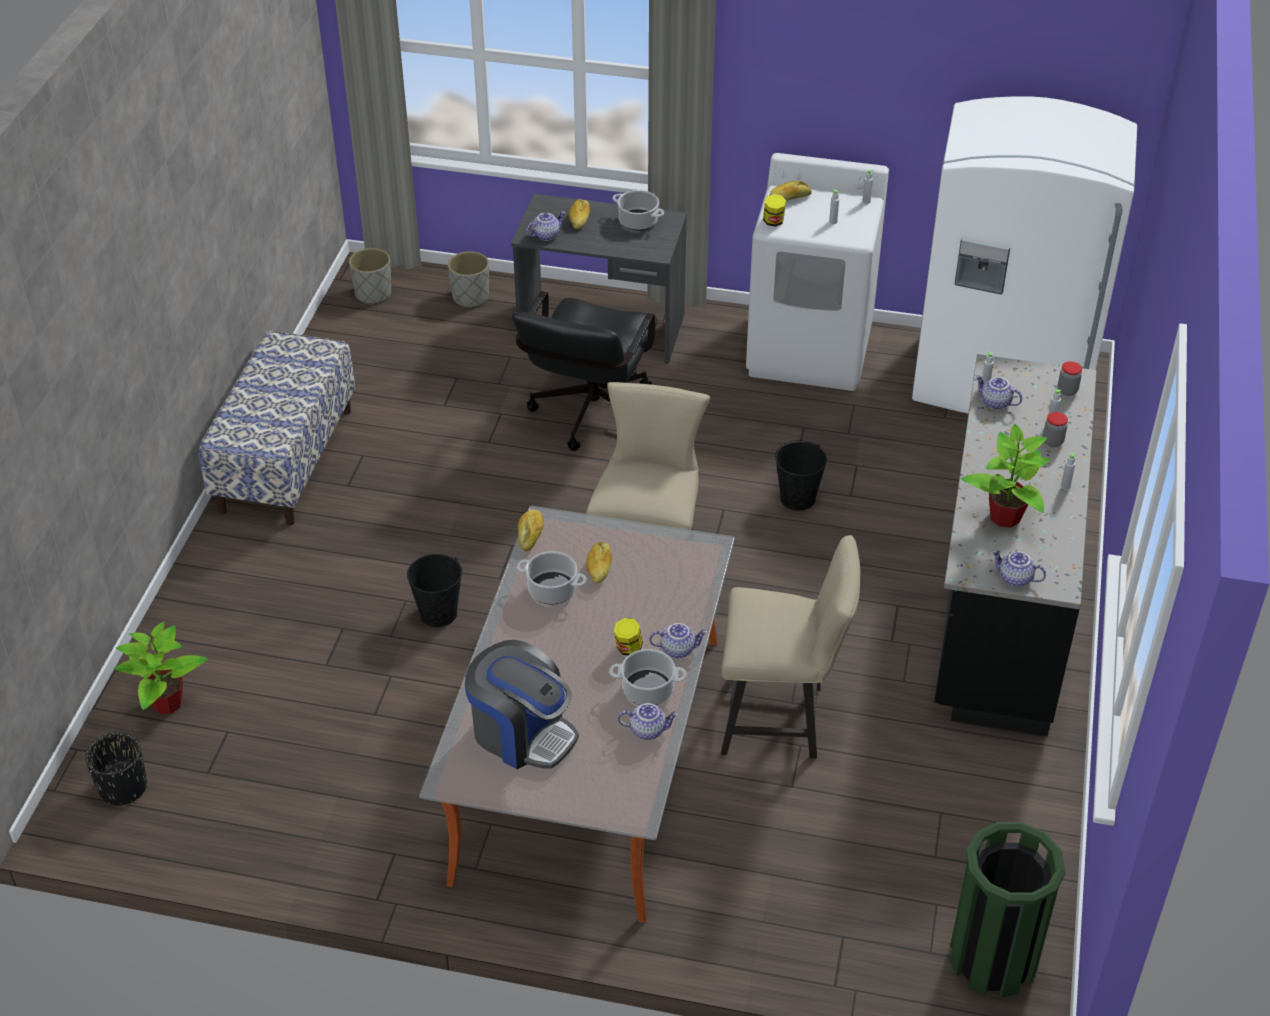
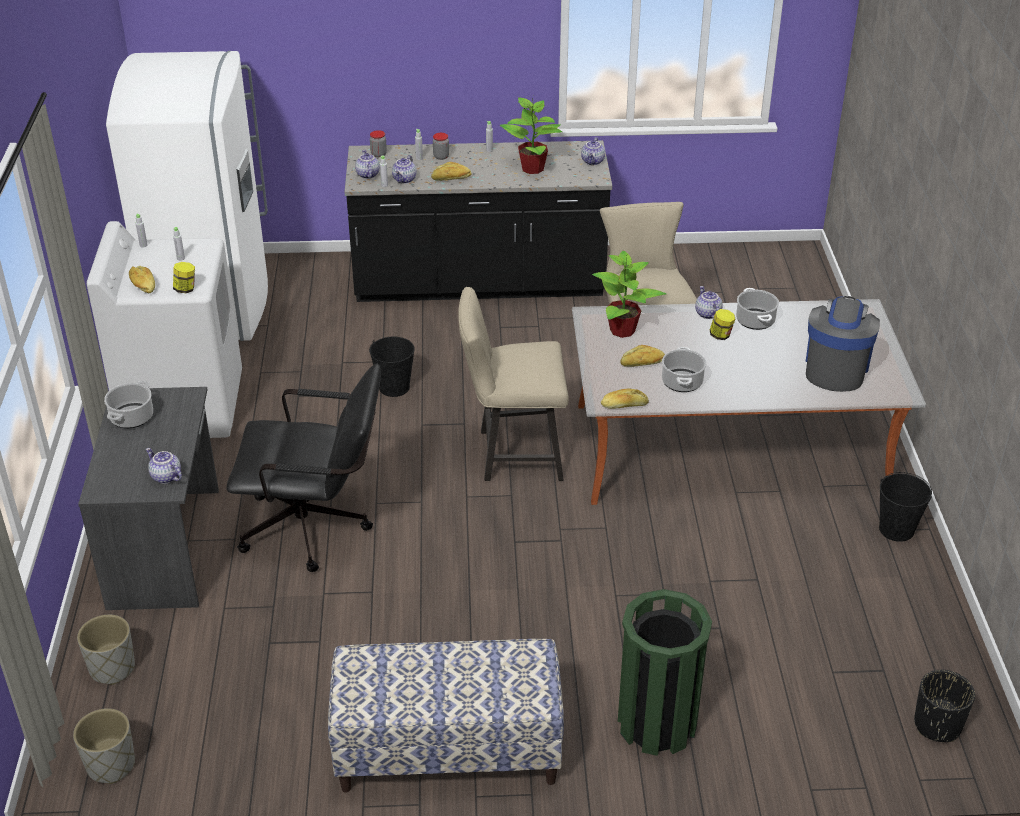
camera: 105 degrees left, 5 degrees down
(166, 703) = (828, 730): potted plant -> potted plant (623, 330)
(438, 613) = (621, 569): black bucket -> black bucket (896, 529)
(579, 219) = (130, 458): bread -> bread (451, 178)
(648, 730) = (792, 315): teapot -> teapot (367, 175)
(993, 959) = (784, 266): green trash can -> green trash can (657, 723)

